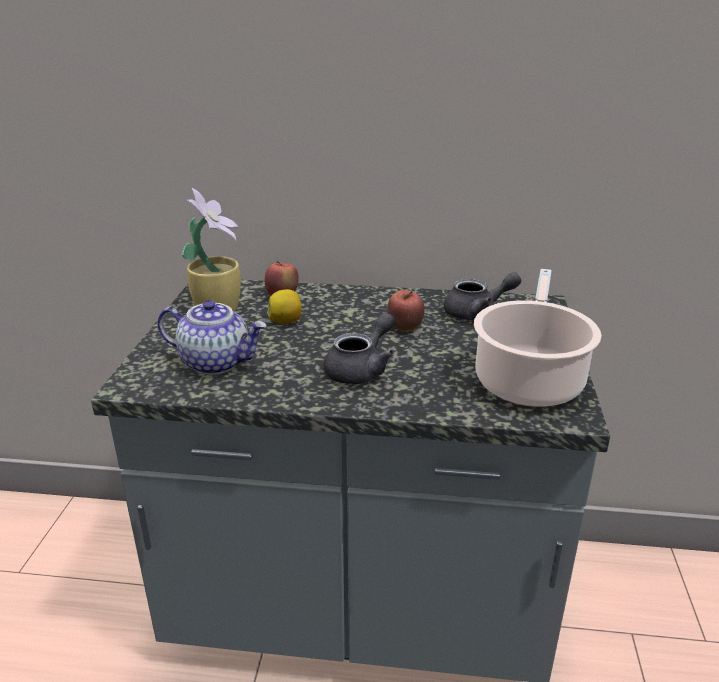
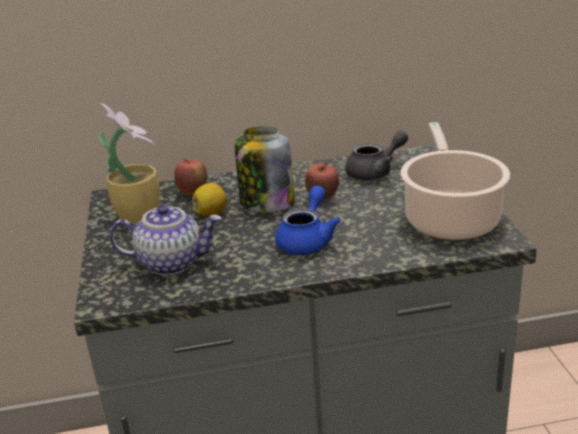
camera: 15 degrees left, 0 degrees up
(345, 322) = (266, 203): none -> jar
(361, 369) = (307, 240): grey teapot -> blue teapot

